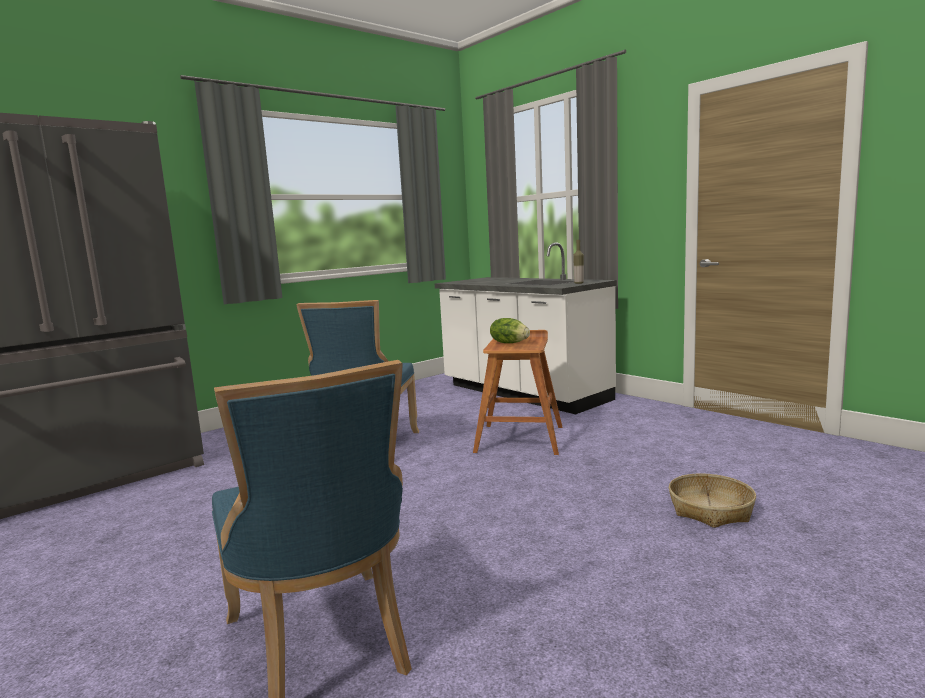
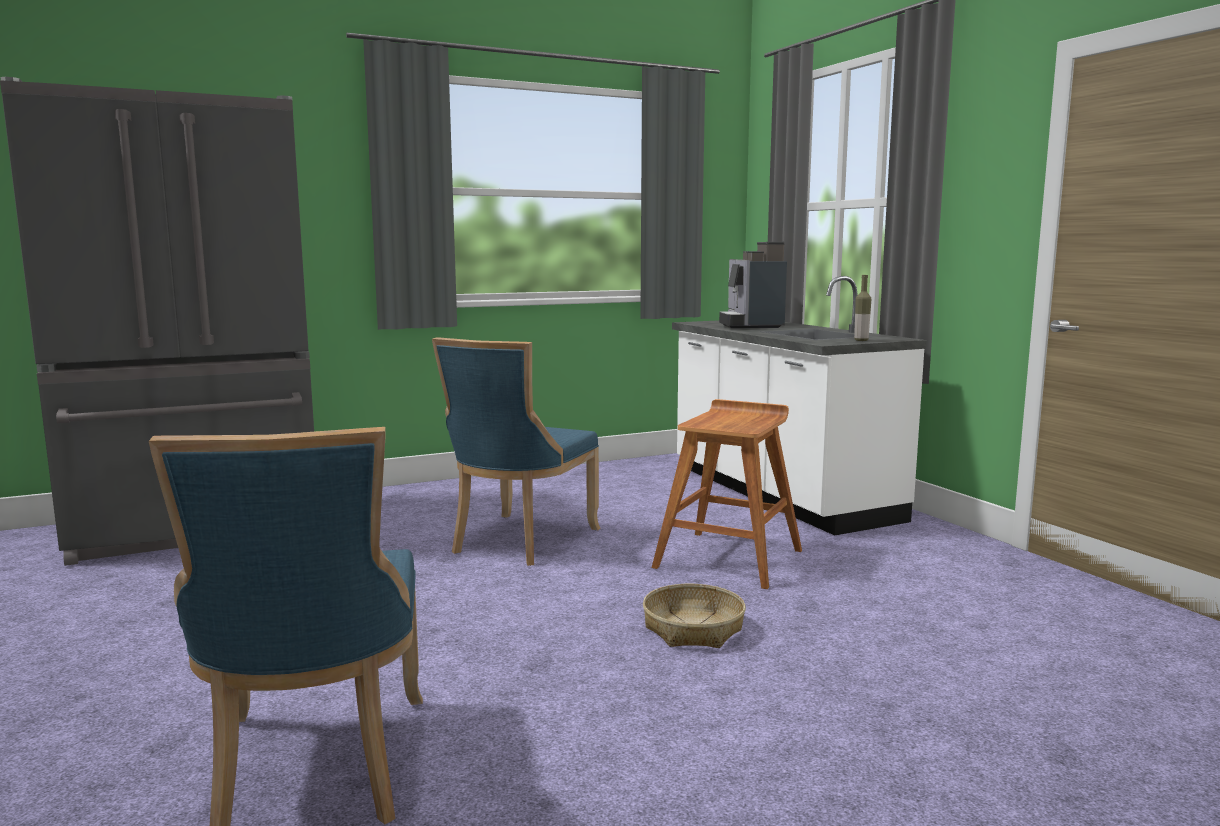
camera: 15 degrees right, 0 degrees up
(491, 281) = (751, 325): none -> coffee machine
(509, 343) = (724, 419): lettuce -> none
(711, 510) = (934, 704): basket -> basket (694, 629)

